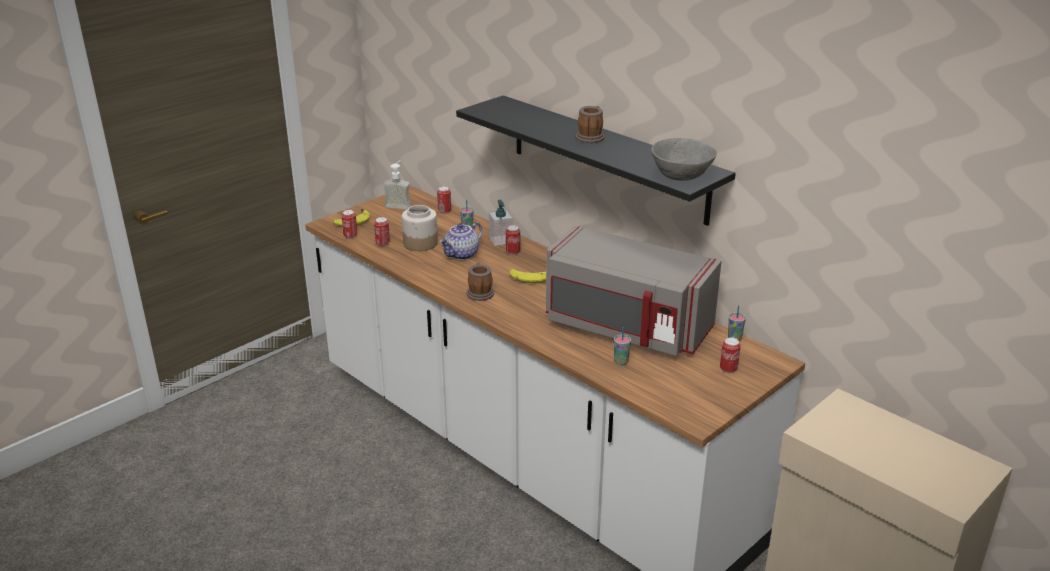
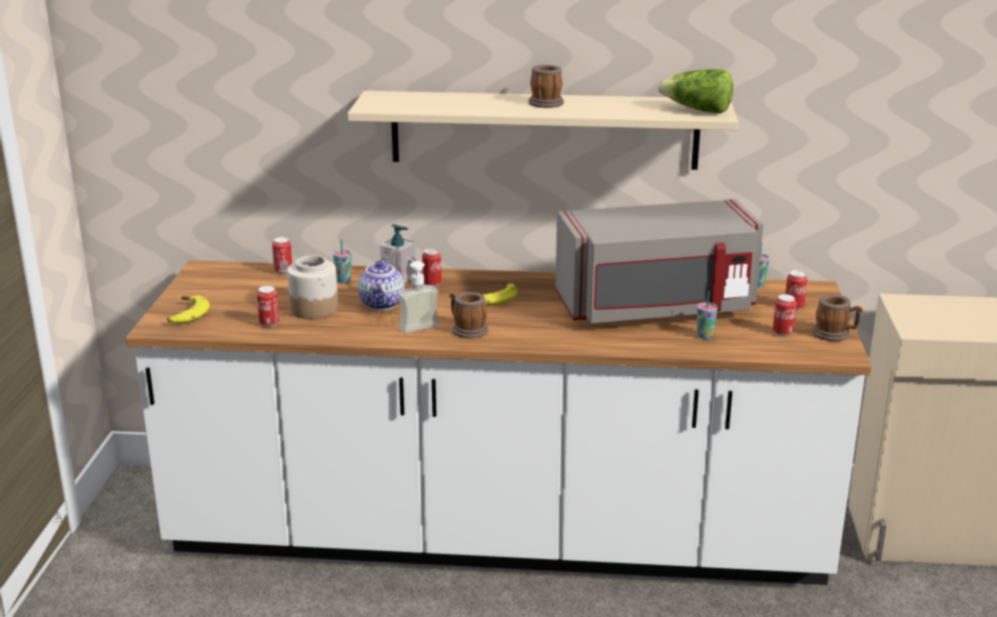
camera: 40 degrees left, 5 degrees down
(350, 236) = (213, 329): can -> can (782, 333)
(399, 204) = (214, 281): soap dispenser -> soap dispenser (415, 324)
(607, 158) = (544, 130): black shelf -> beige shelf
(681, 176) = (697, 110): grey bowl -> lettuce
(720, 403) = (835, 334): none -> mug

